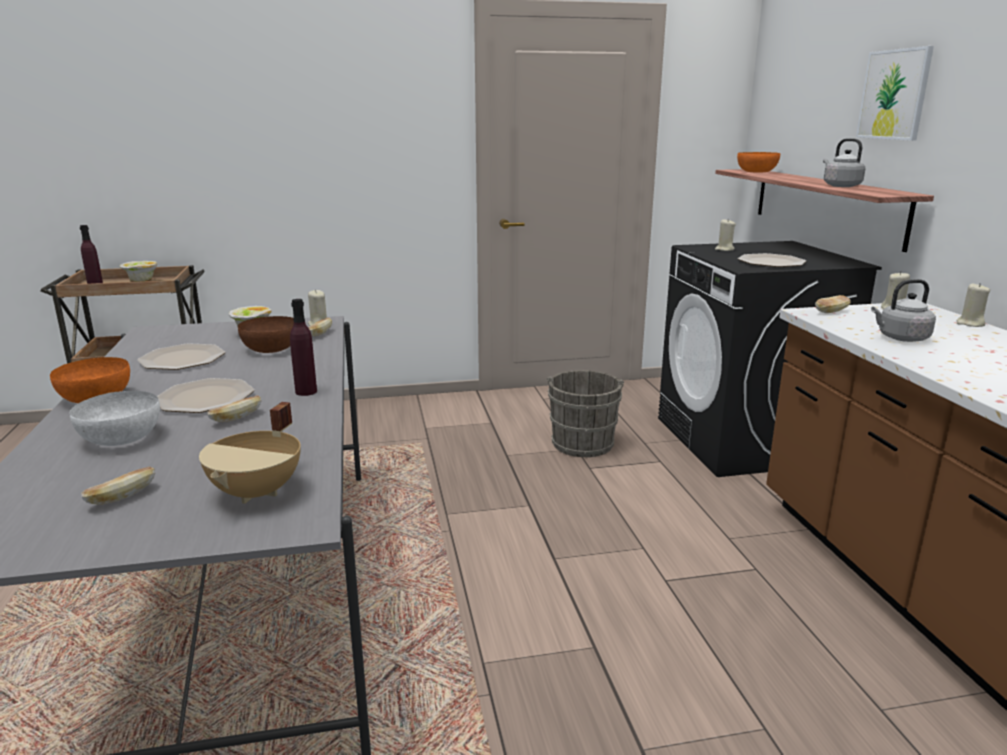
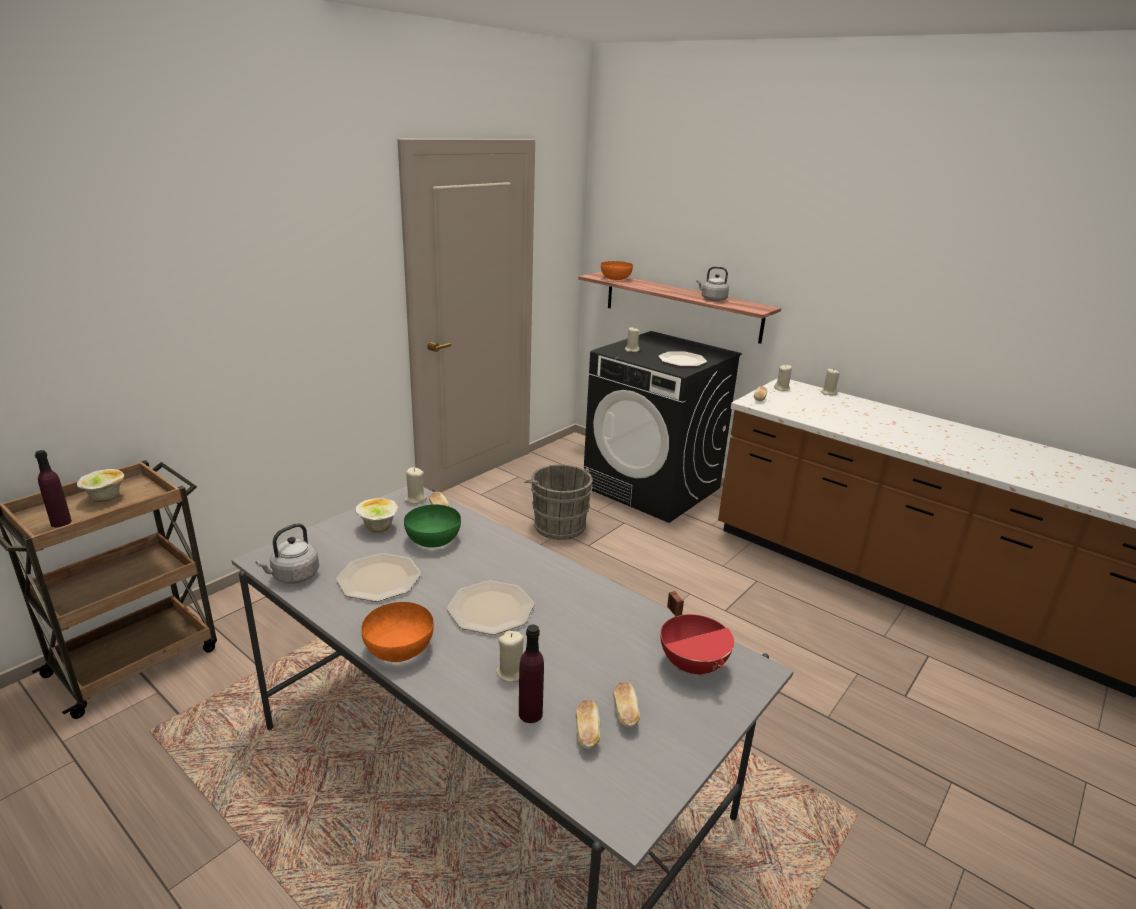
camera: 40 degrees left, 5 degrees up
(120, 438) = (511, 673): white bowl -> beige candle
(236, 418) = (555, 616): bread -> bread (587, 733)
(258, 492) = (693, 664): beige cooking pot -> red cooking pot
(271, 348) = (432, 539): brown bowl -> green bowl
(306, 391) = (551, 572): purple bottle -> purple bottle (530, 714)
(894, 94) = (740, 235): picture -> none
(900, 338) = (821, 415): grey kettle -> grey kettle (293, 576)

